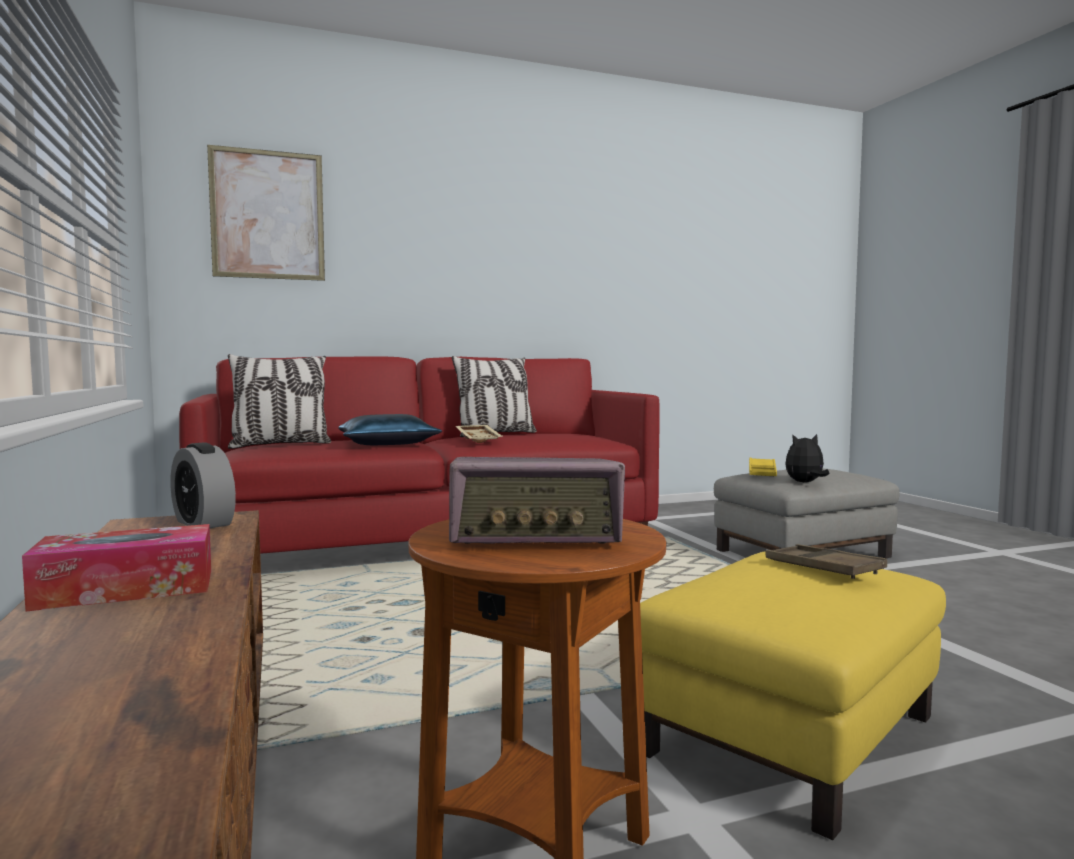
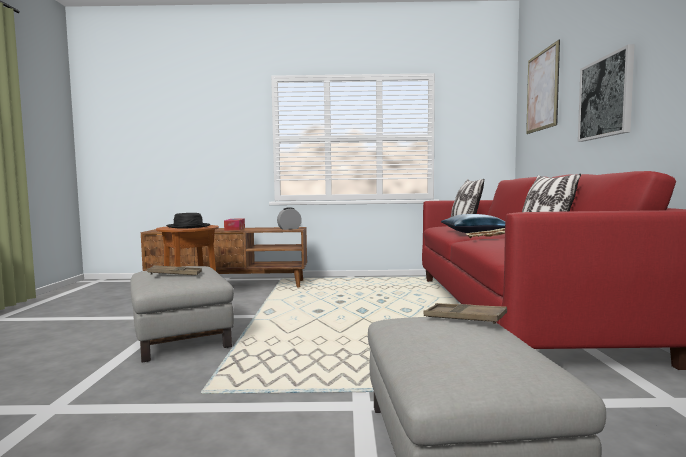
camera: 110 degrees right, 0 degrees up
(438, 270) = (606, 97): none -> picture
(534, 535) = (188, 226): radio -> black hat
(762, 472) = (464, 318): yellow tray -> brown tray
(788, 732) = (182, 336): yellow ottoman -> grey ottoman
(805, 482) = (396, 326): plush toy -> none

